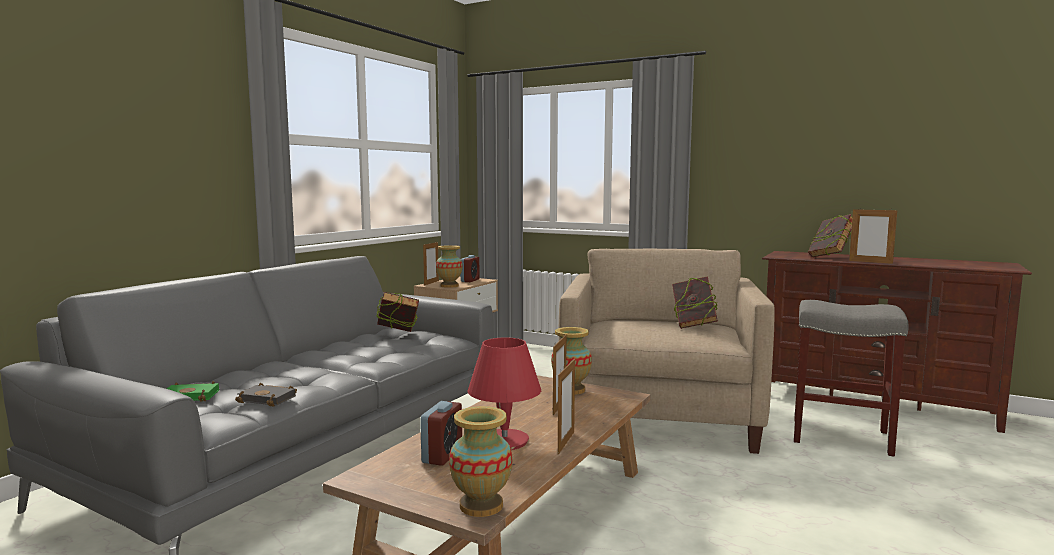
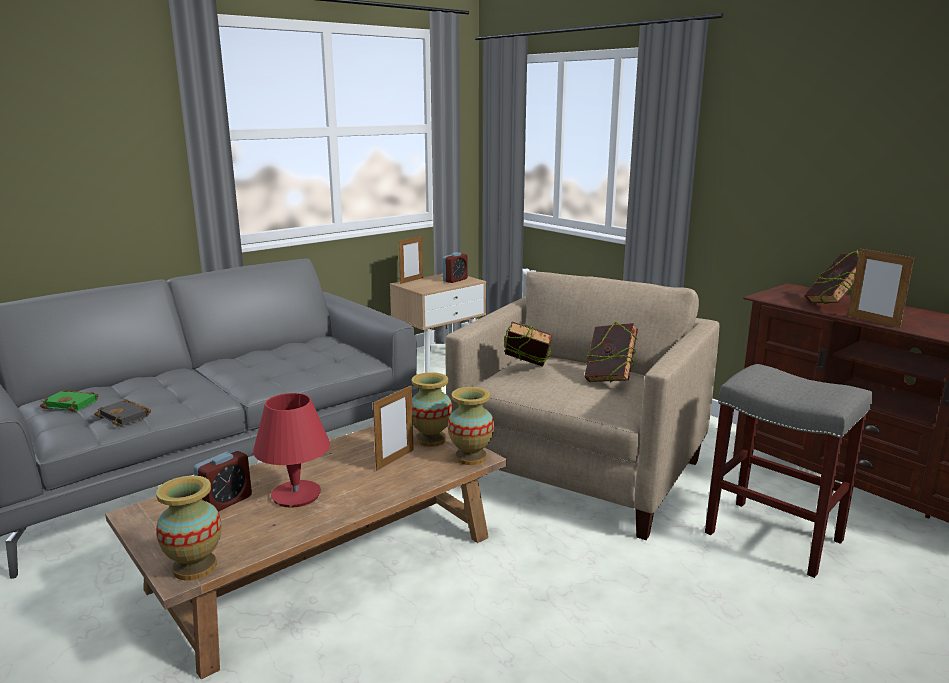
camera: 20 degrees right, 10 degrees up
(398, 335) = (317, 348): book -> book (527, 371)
(449, 286) = (423, 287): vase -> vase (470, 457)
(566, 442) = (348, 508): picture frame -> none

